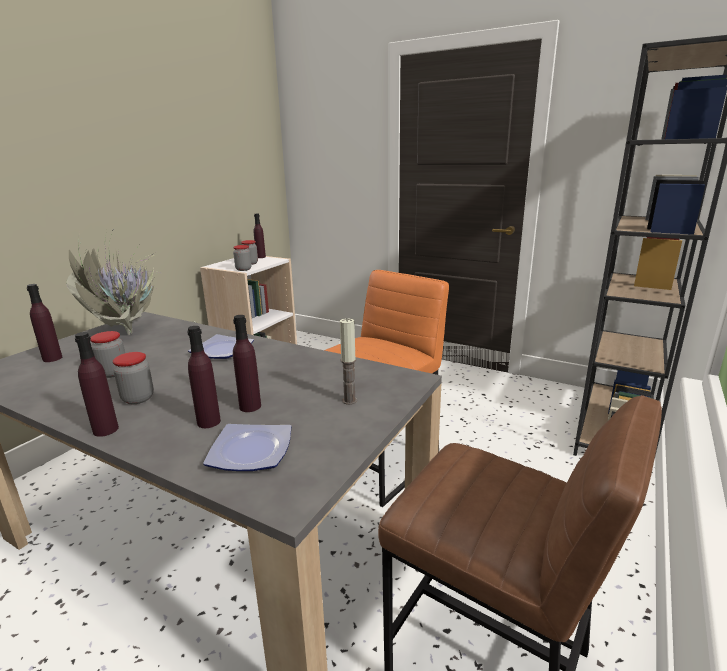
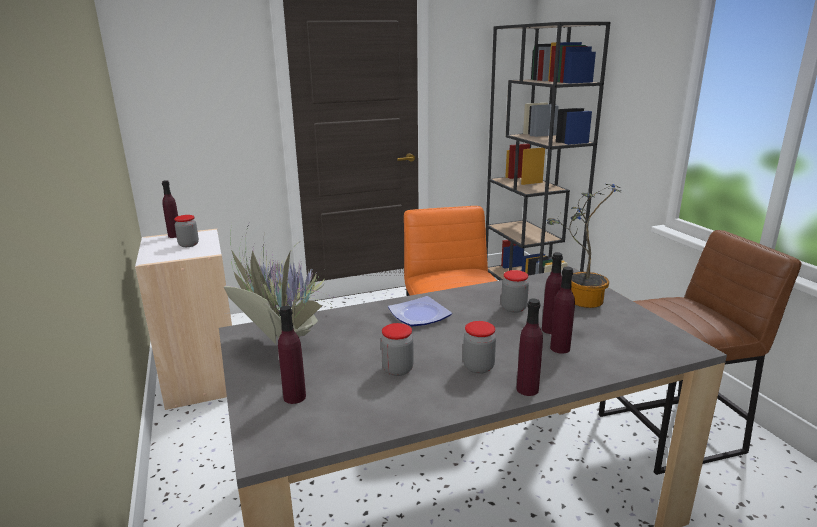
camera: 50 degrees left, 0 degrees up
(243, 269) = (205, 252): jar -> jar (513, 308)
(249, 450) = (619, 344): plate -> none
(349, 401) = (580, 299): candle -> potted plant

